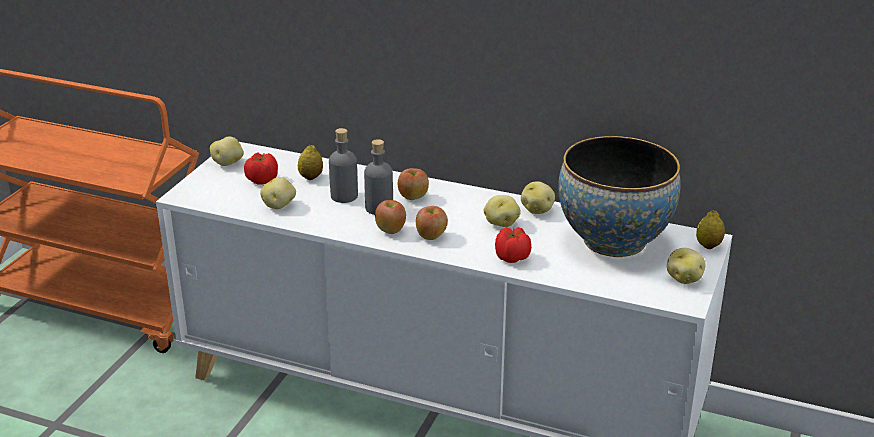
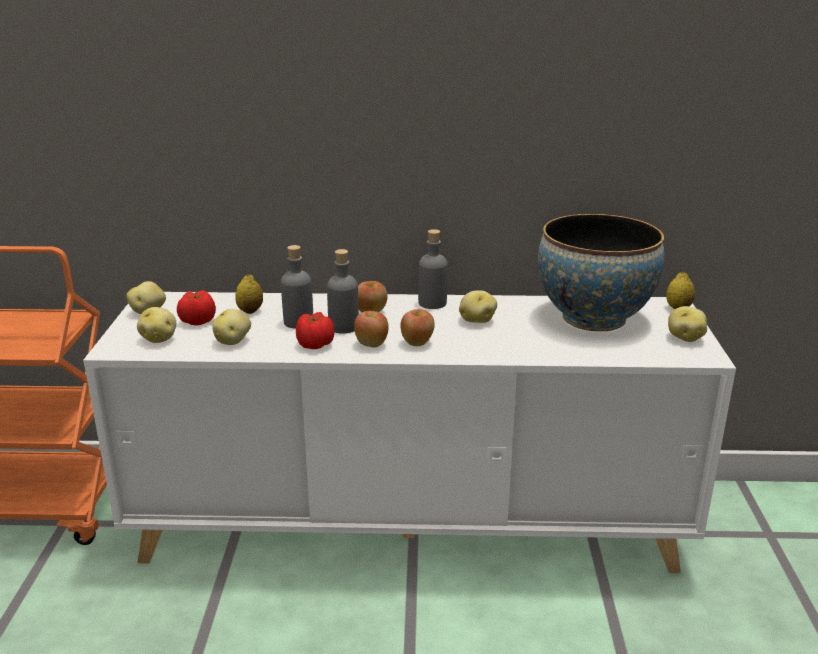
camera: 20 degrees left, 5 degrees down
(475, 197) = (432, 303): none -> grey bottle
(511, 257) = (512, 347): tomato -> tomato (314, 344)
(537, 210) = (501, 304): potato -> potato (159, 339)

